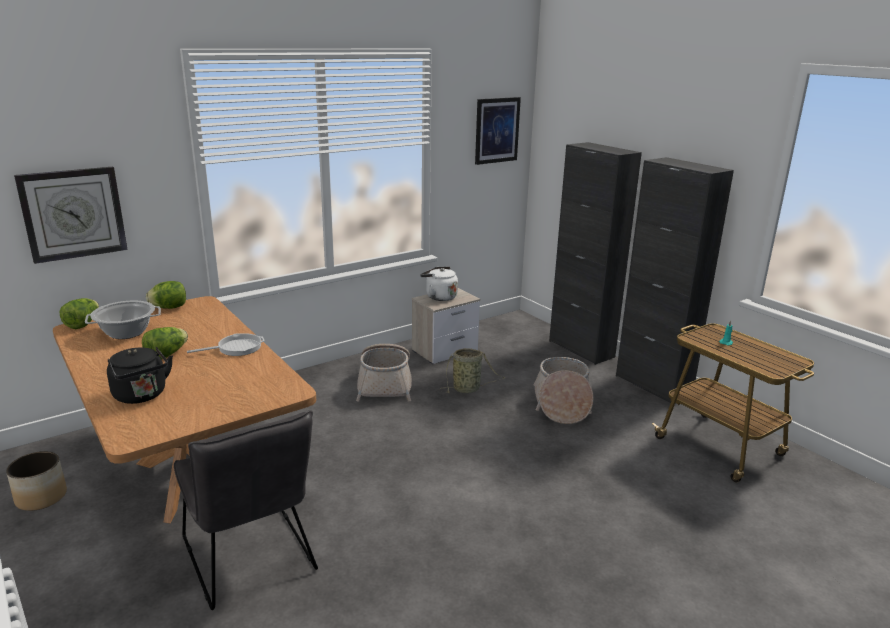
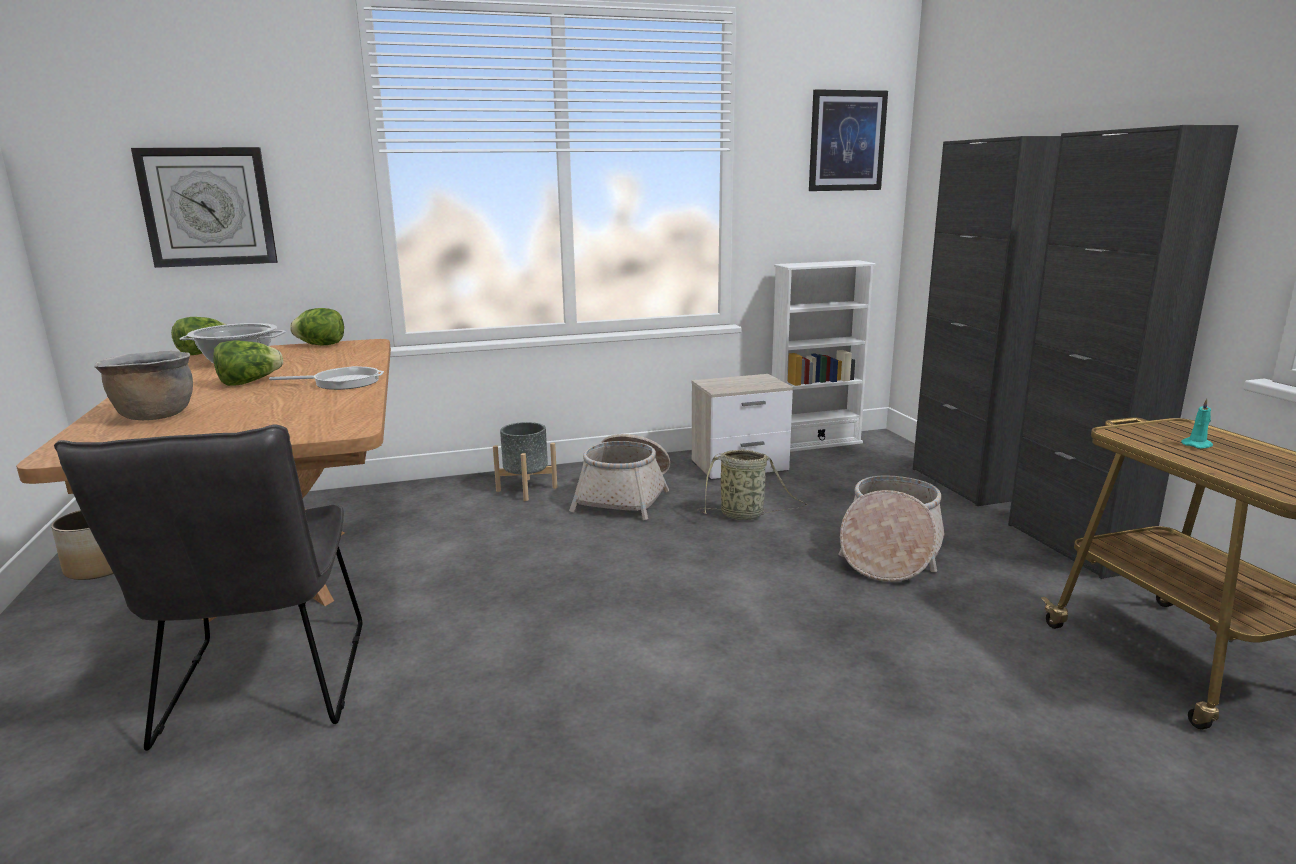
camera: 20 degrees right, 5 degrees down
(142, 396) = (155, 415): black kettle -> brown cooking pot
(314, 387) = (526, 489): none -> grey planter
(439, 297) = (732, 381): white kettle -> none
(482, 326) = (815, 443): none -> white bookcase

